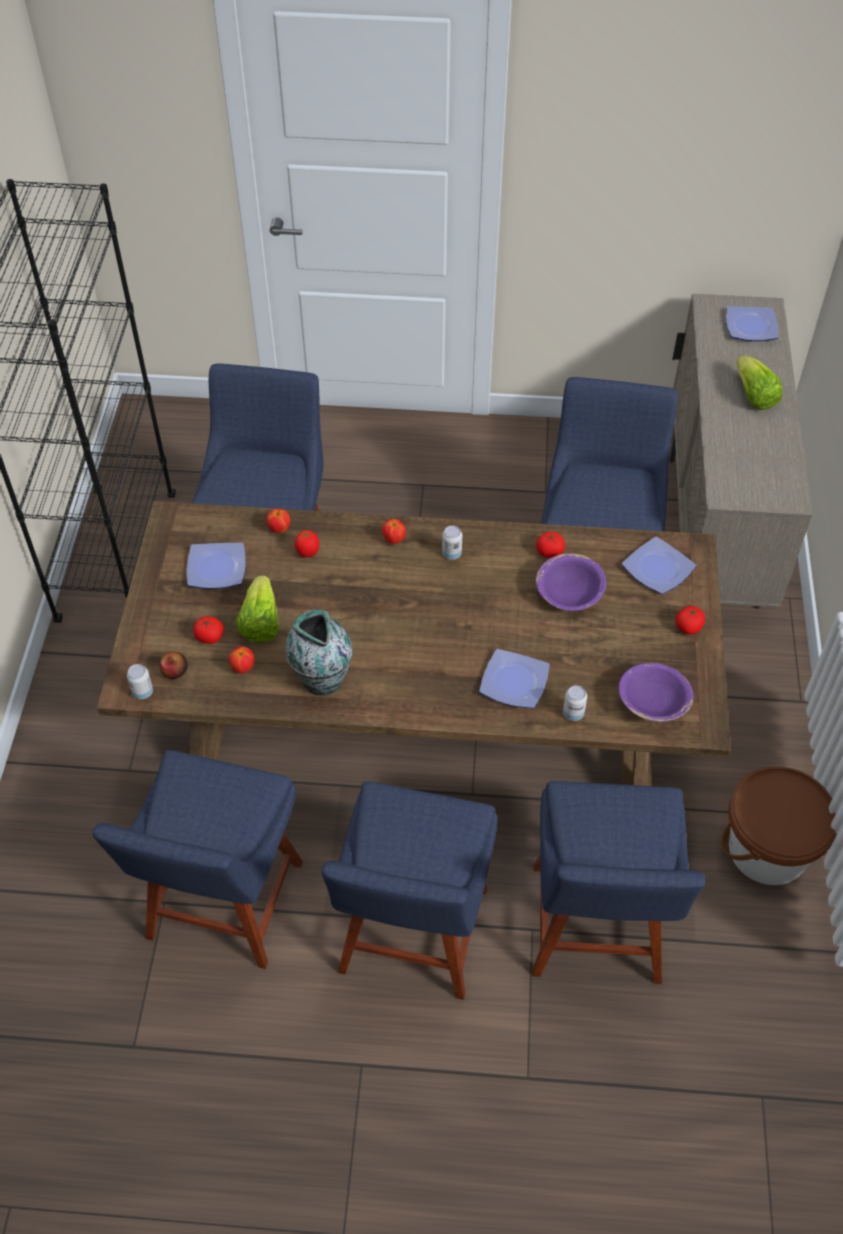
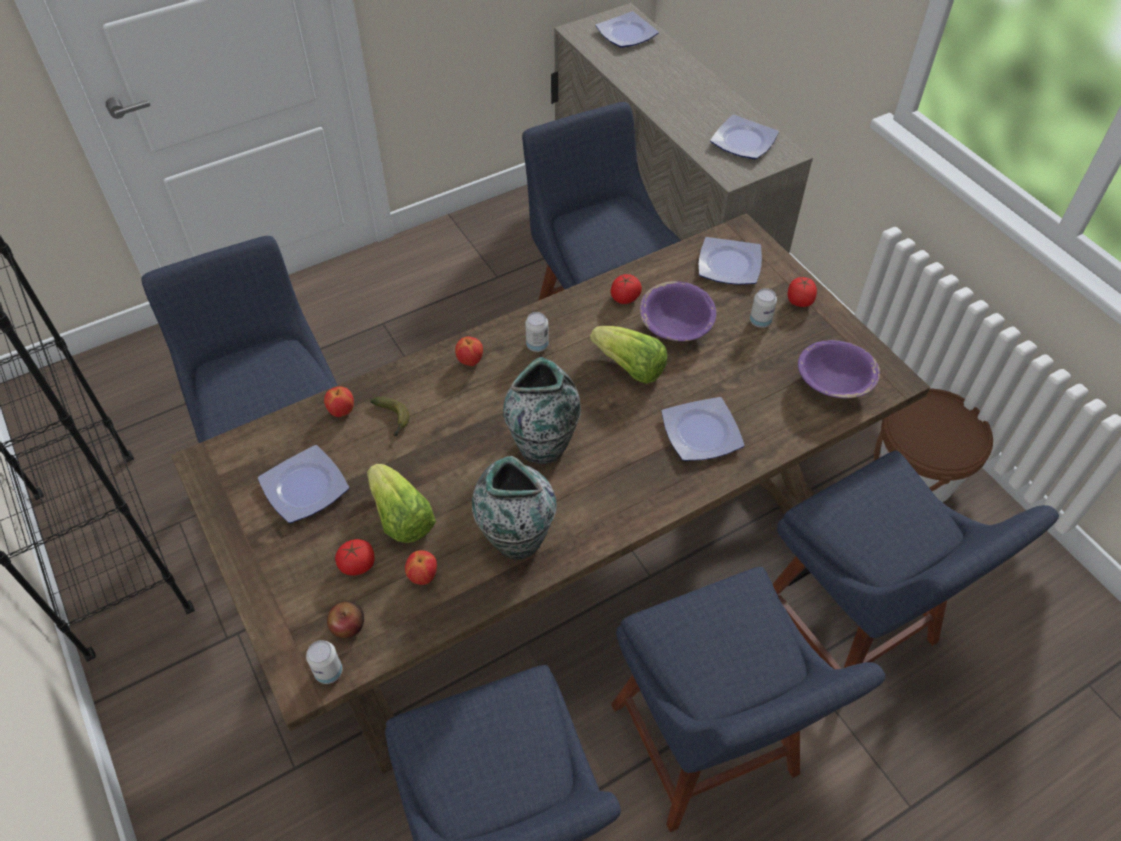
camera: 35 degrees left, 0 degrees up
(308, 553) = (393, 419): tomato -> banana
(394, 627) = (543, 445): none -> vase
(573, 713) = (777, 431): can -> can (760, 321)
(753, 395) = (679, 86): lettuce -> lettuce (629, 367)
(764, 472) = (745, 141): none -> plate

